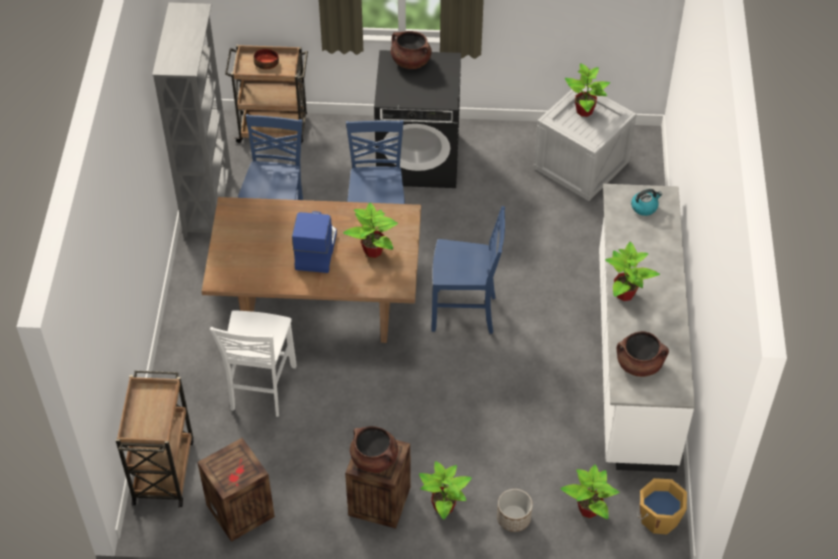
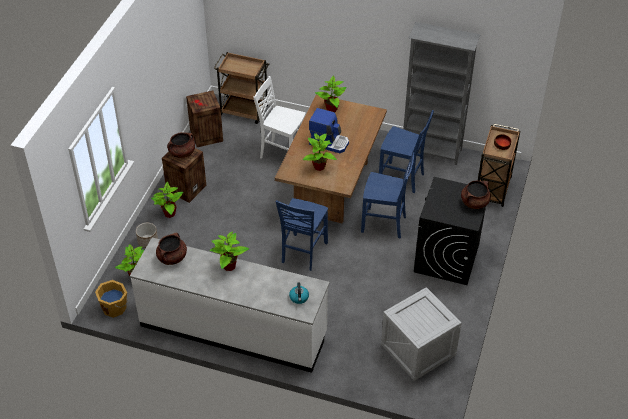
camera: 105 degrees right, 5 degrees down
(585, 111) = (430, 319): potted plant -> potted plant (331, 109)

